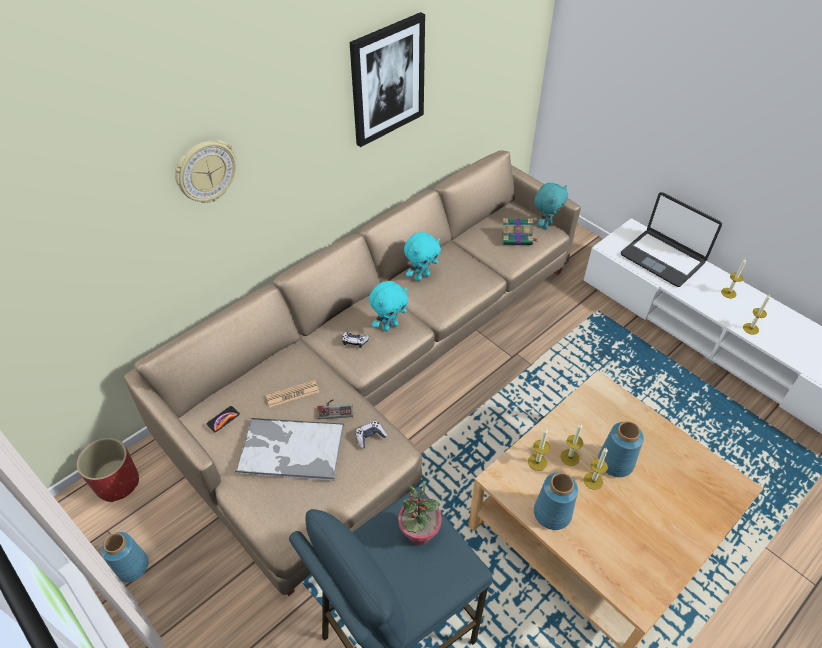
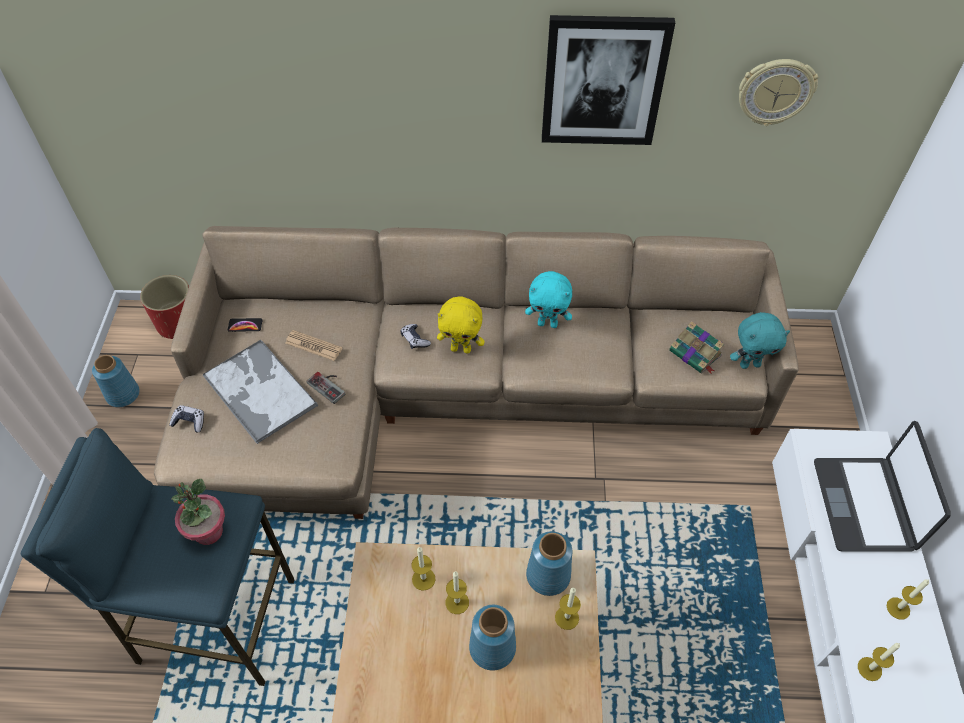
camera: 45 degrees right, 5 degrees up
(206, 171) = (332, 82): wall clock -> wall clock (775, 91)
(370, 437) = (327, 432): game controller -> game controller (189, 421)
(389, 326) = (461, 349): turquoise plush toy -> yellow plush toy
(551, 513) = (377, 633): blue vase -> blue vase (547, 575)
(593, 481) = (449, 642): candle -> candle (567, 618)

